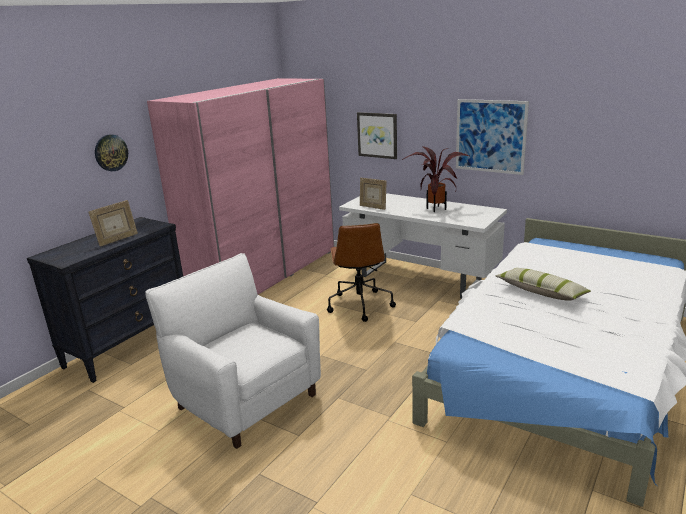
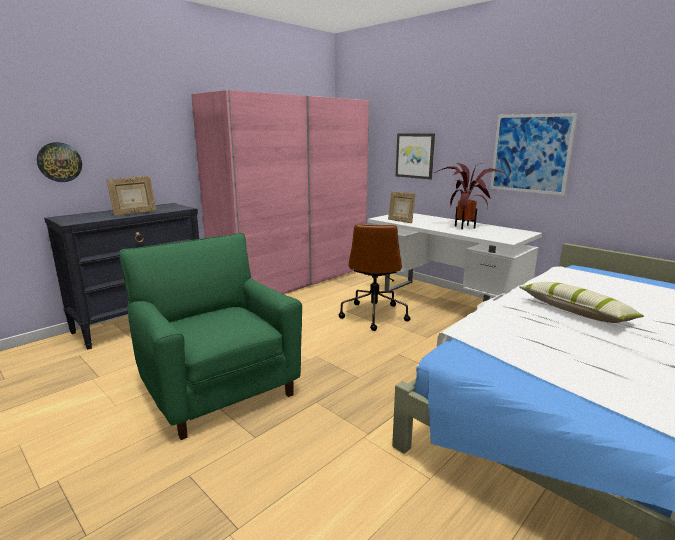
camera: 10 degrees right, 5 degrees down
(111, 152) = (148, 135): wall clock -> wall clock (59, 162)
(246, 399) = (219, 388): white armchair -> green armchair

